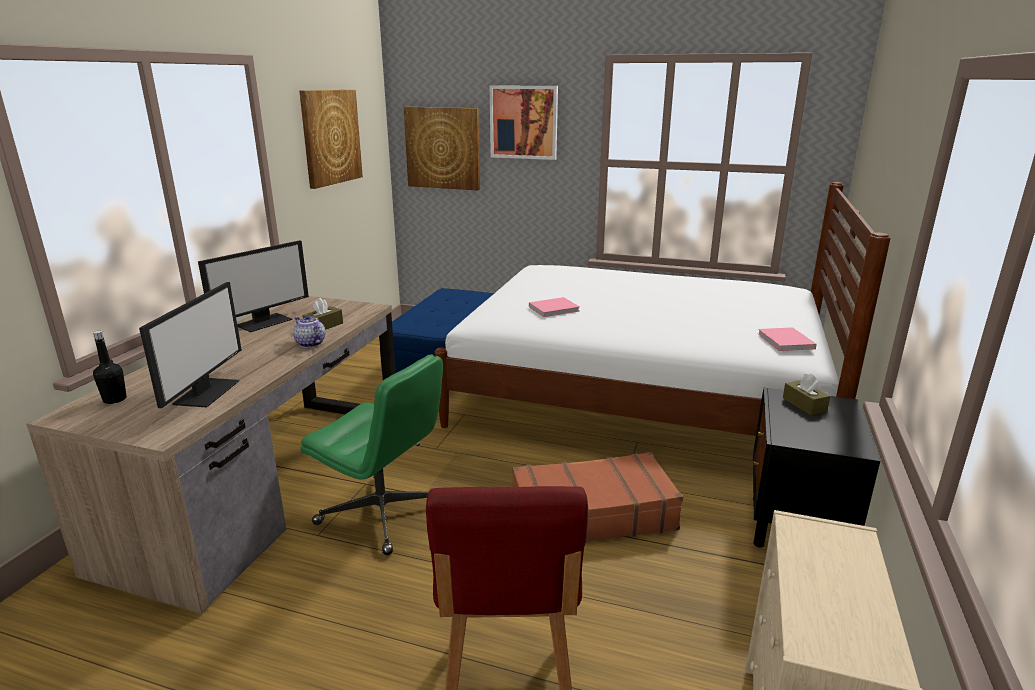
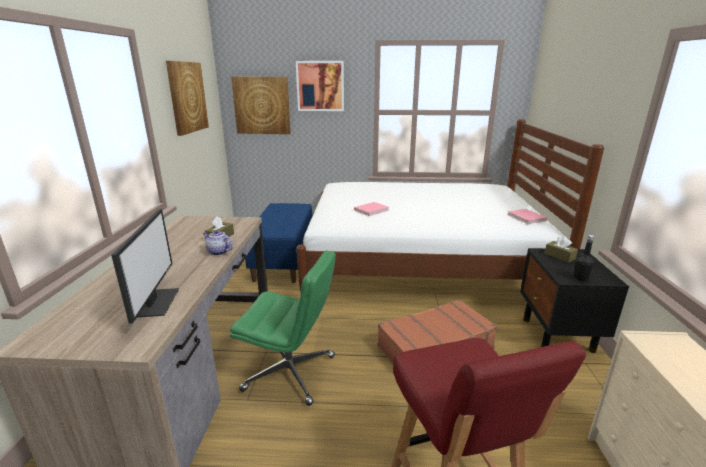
camera: 15 degrees left, 0 degrees up
(115, 399) = (72, 320): black bottle -> black bottle (580, 278)
(264, 322) = (169, 239): monitor -> none

